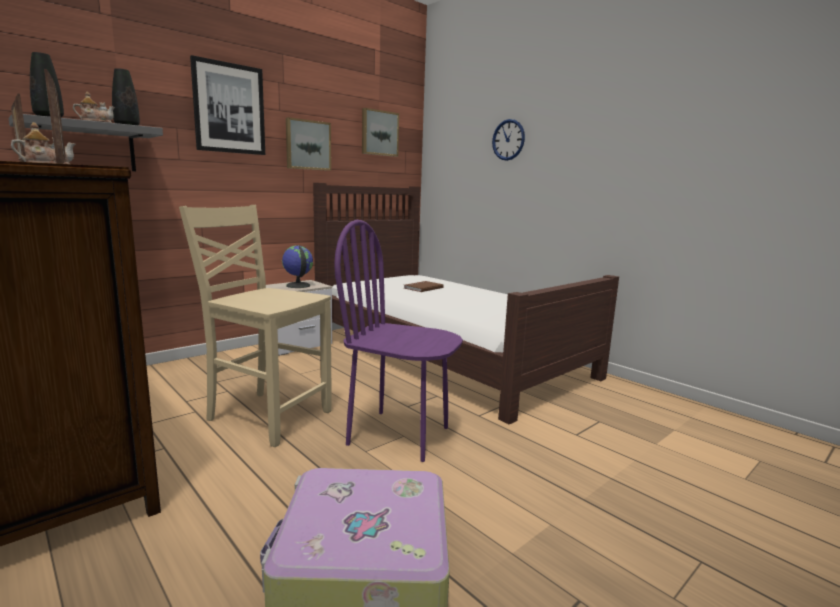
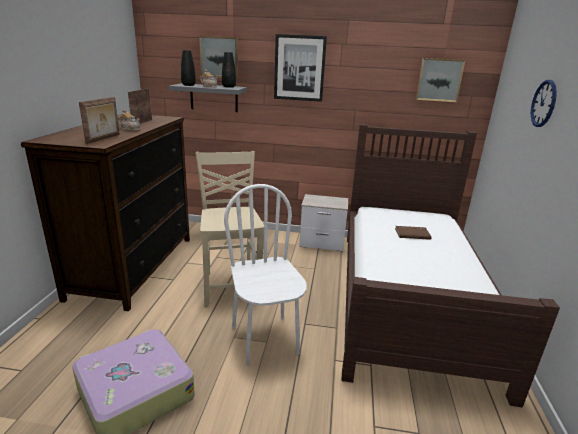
camera: 50 degrees right, 10 degrees up
(297, 285) = (326, 201): globe -> none
(307, 145) = (361, 93): picture -> picture (219, 57)
(399, 435) = (265, 339): purple chair -> white chair

